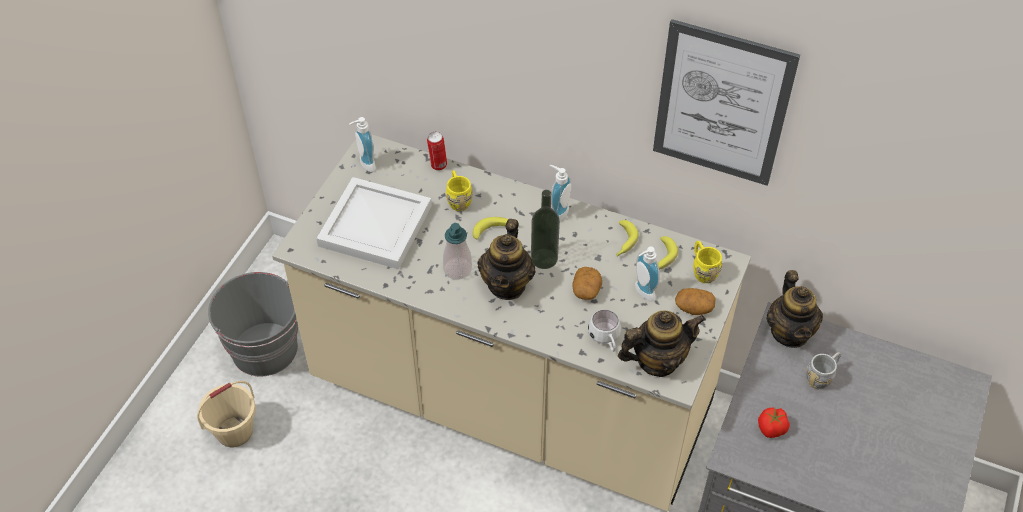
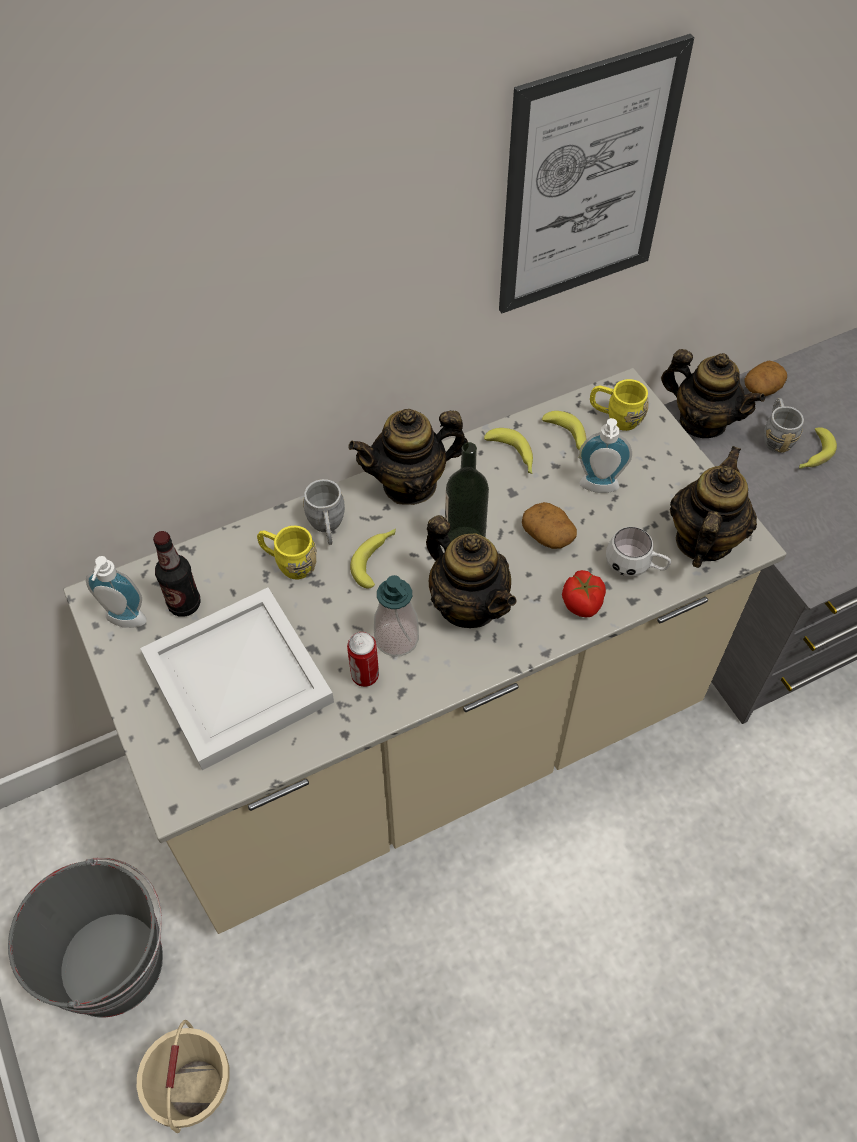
camera: 50 degrees left, 5 degrees up
(396, 178) = (184, 604): none -> bottle
(438, 165) = (214, 547): can -> can (365, 677)
(494, 199) = (327, 528): none -> grey mug
(557, 212) = (410, 484): soap dispenser -> teapot
(693, 308) = (659, 460): potato -> potato (762, 388)
(772, 429) = (806, 520): tomato -> tomato (582, 603)
(829, 404) = (813, 455): none -> banana

